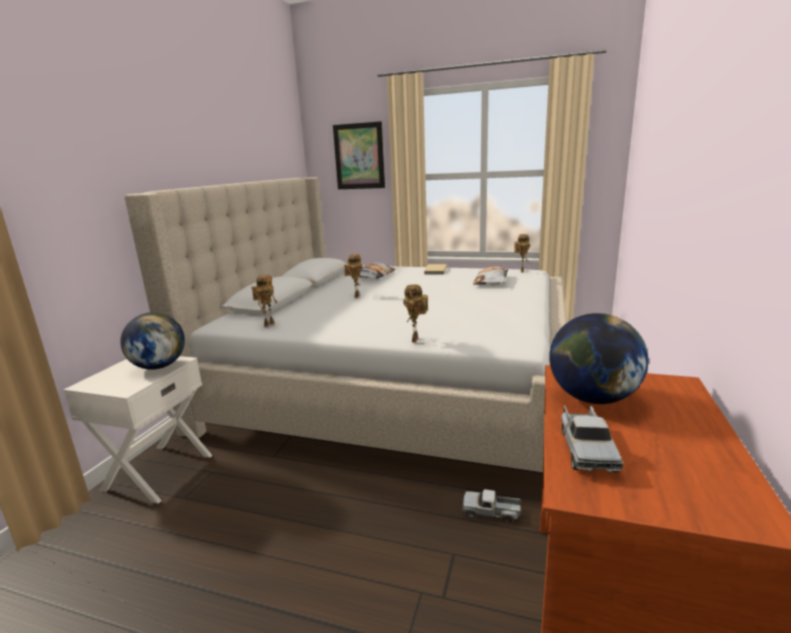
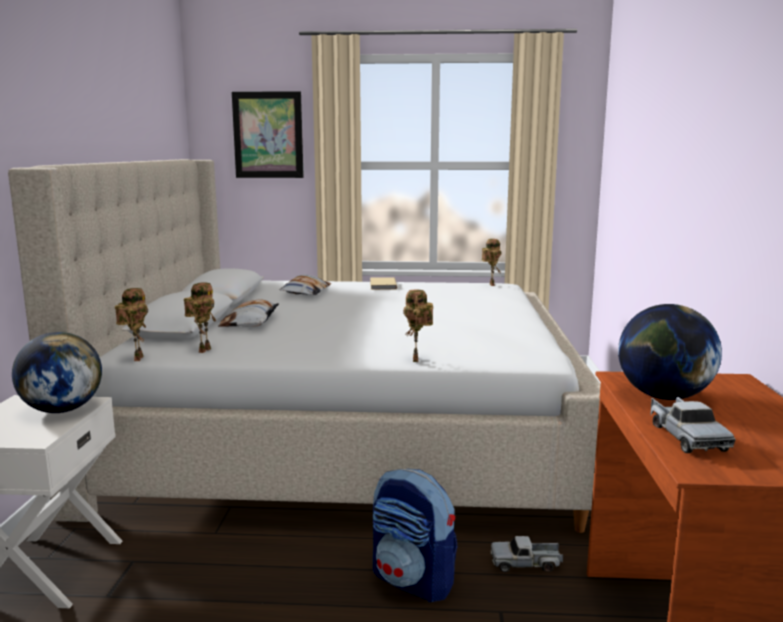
camera: 15 degrees left, 5 degrees down
(356, 296) = (299, 315): toy robot -> toy robot (137, 358)
(396, 515) = (413, 581): none -> backpack
(491, 281) = (462, 296): pillow -> pillow (251, 321)

